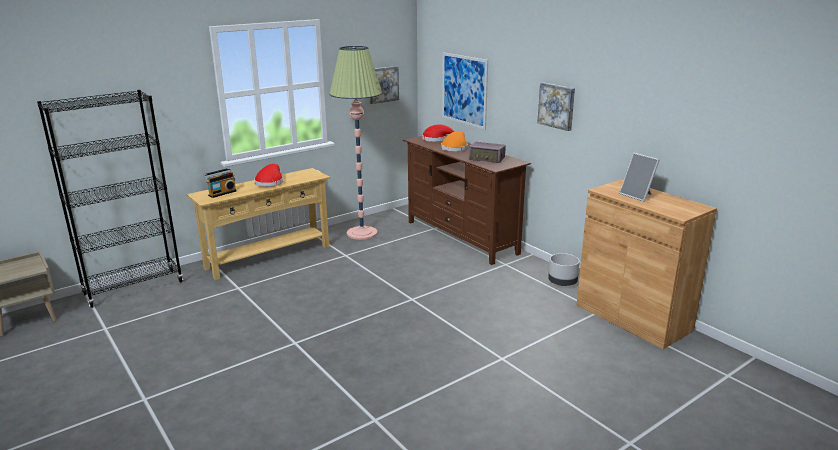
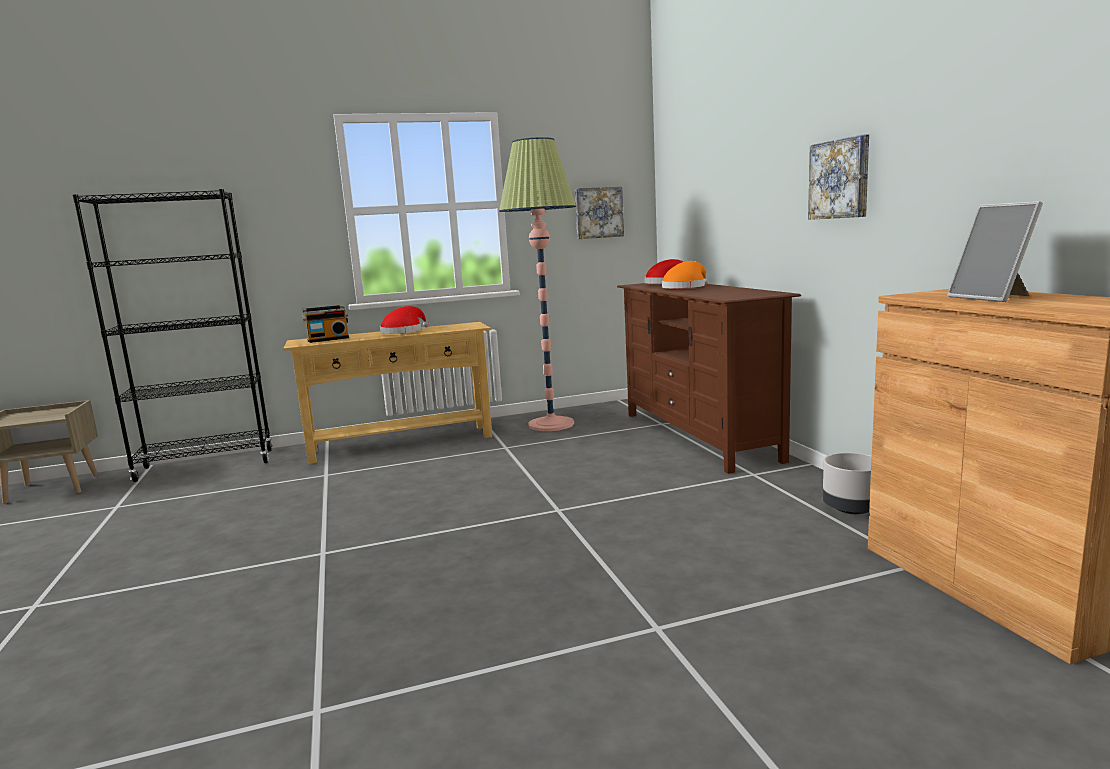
camera: 20 degrees right, 10 degrees down
(464, 90) = (709, 203): picture -> none
(487, 159) = (725, 293): radio -> none

